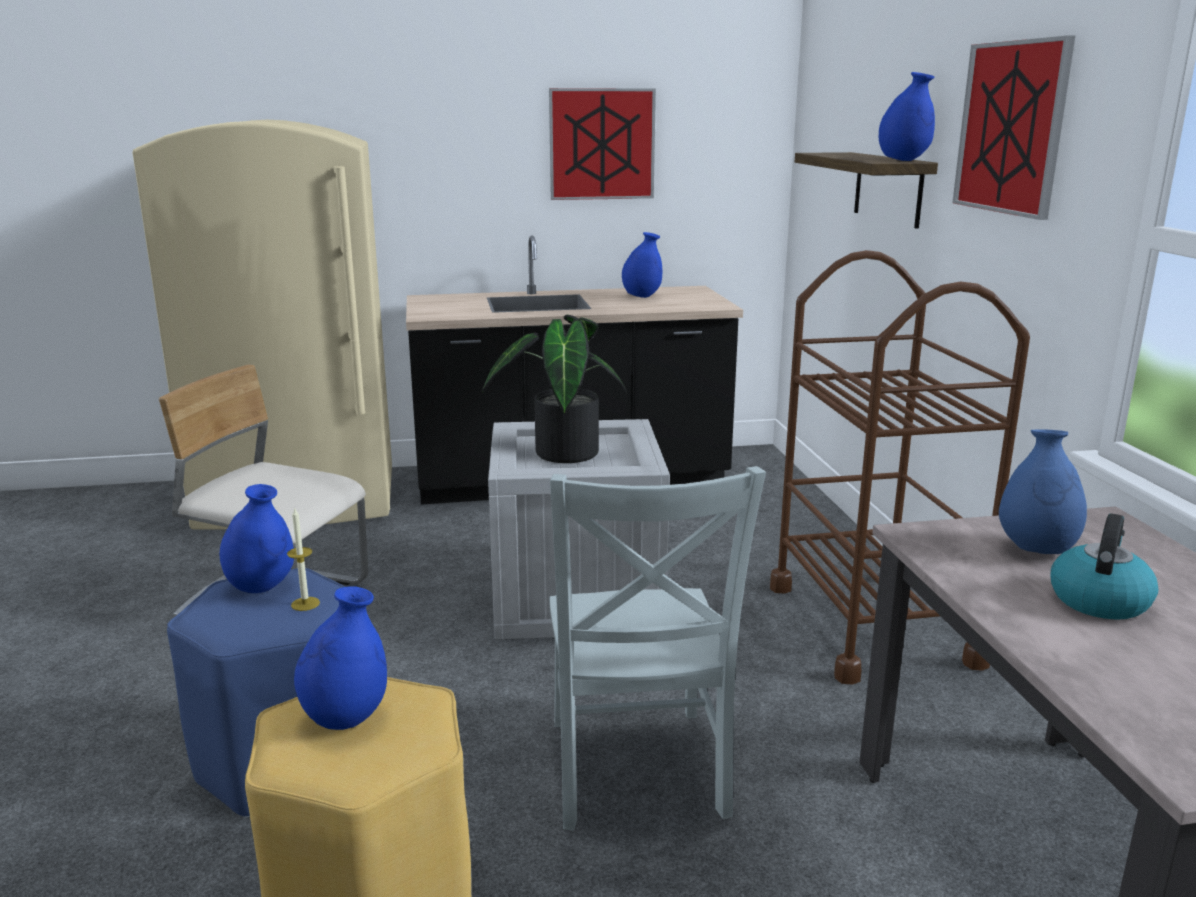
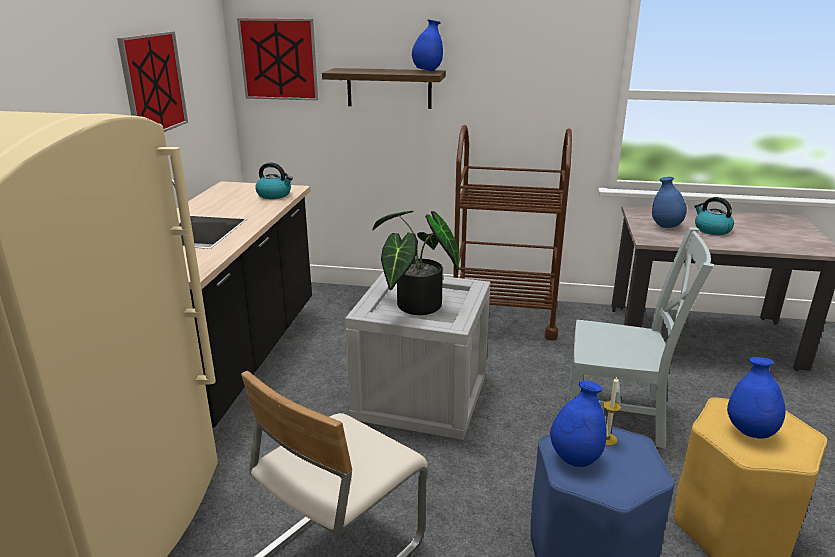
camera: 70 degrees left, 5 degrees up
(641, 296) = (229, 200): blue vase -> none
(684, 304) = (274, 195): none -> kettle
(1011, 128) = (514, 50): picture -> picture (279, 59)

